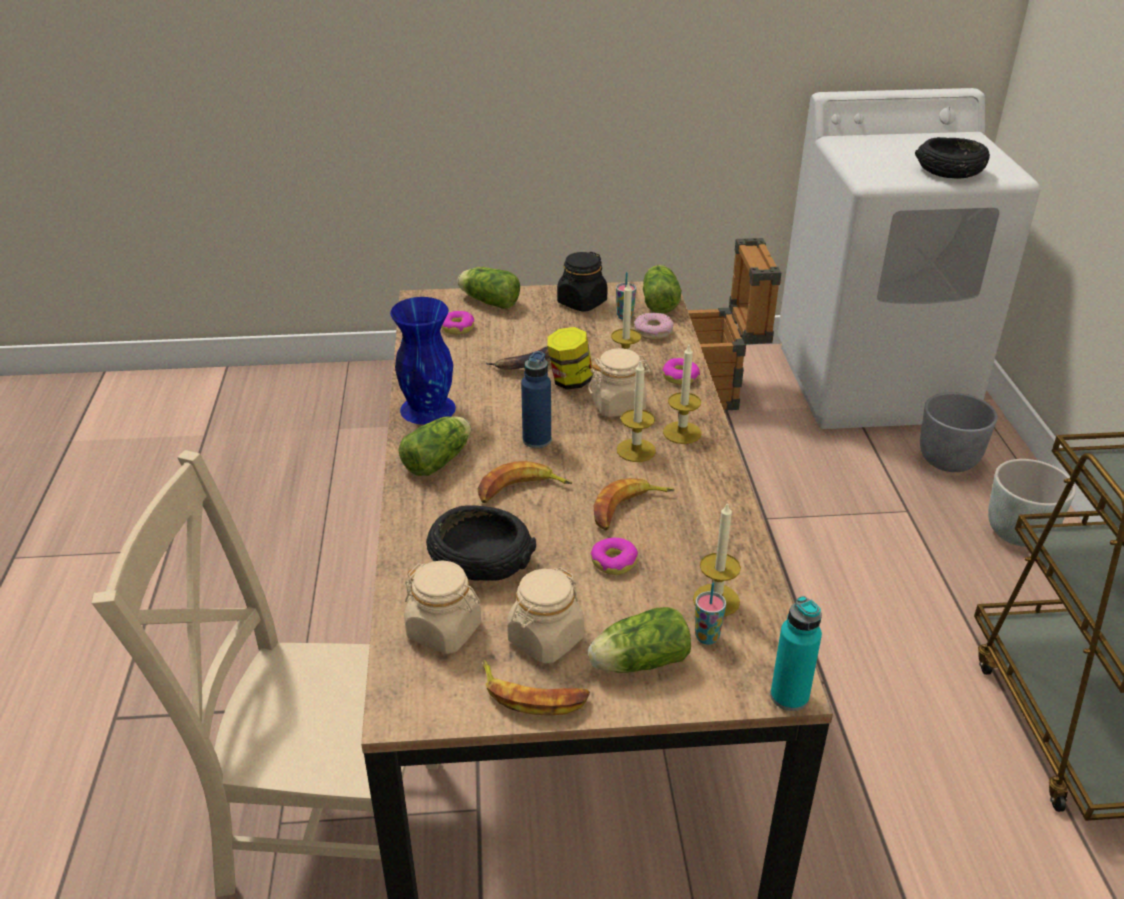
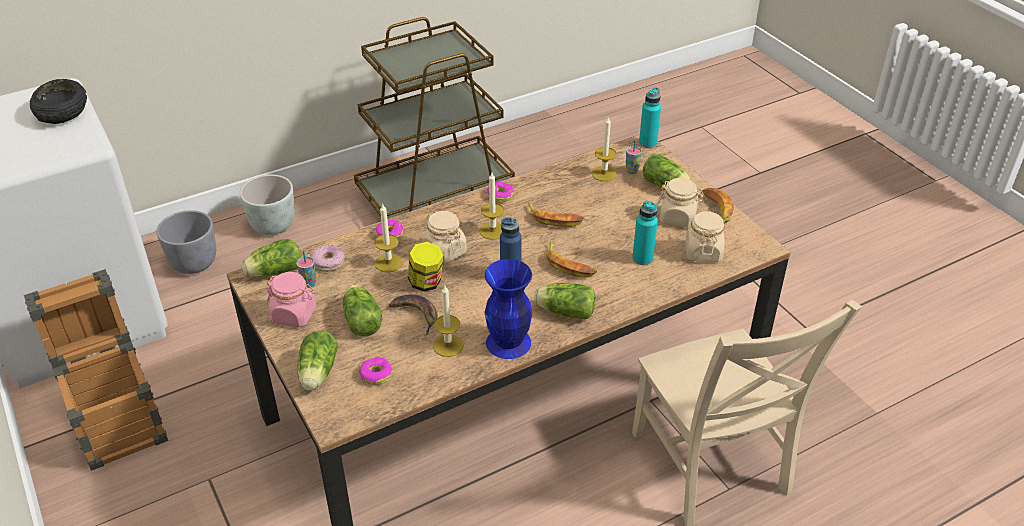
camera: 115 degrees left, 5 degrees up
(480, 561) = (642, 258): black bowl -> turquoise bottle
(543, 334) = (361, 319): none -> lettuce
(581, 302) = (294, 314): black jar -> pink jar
(614, 562) = (602, 212): donut -> donut (500, 195)
(682, 432) = (460, 217): candle -> candle (448, 345)

